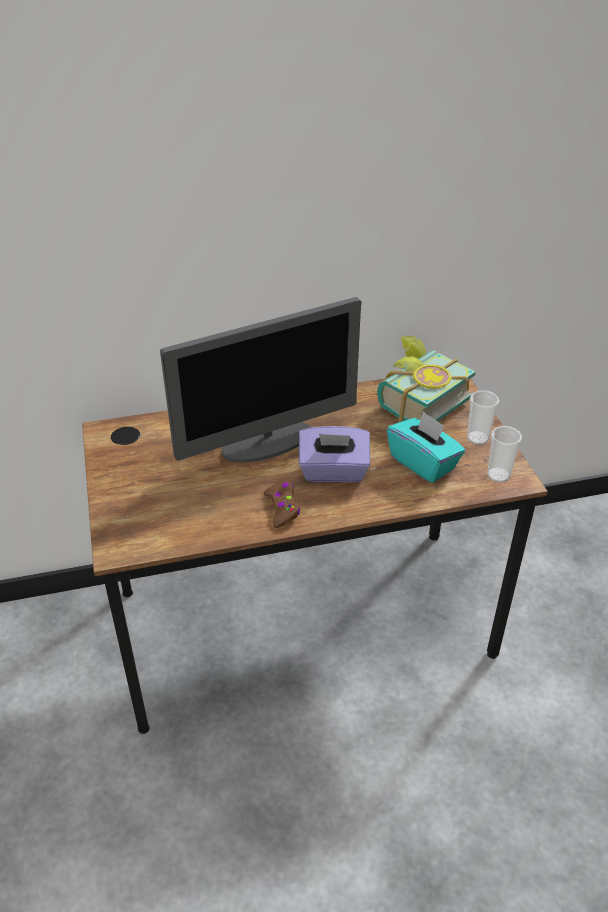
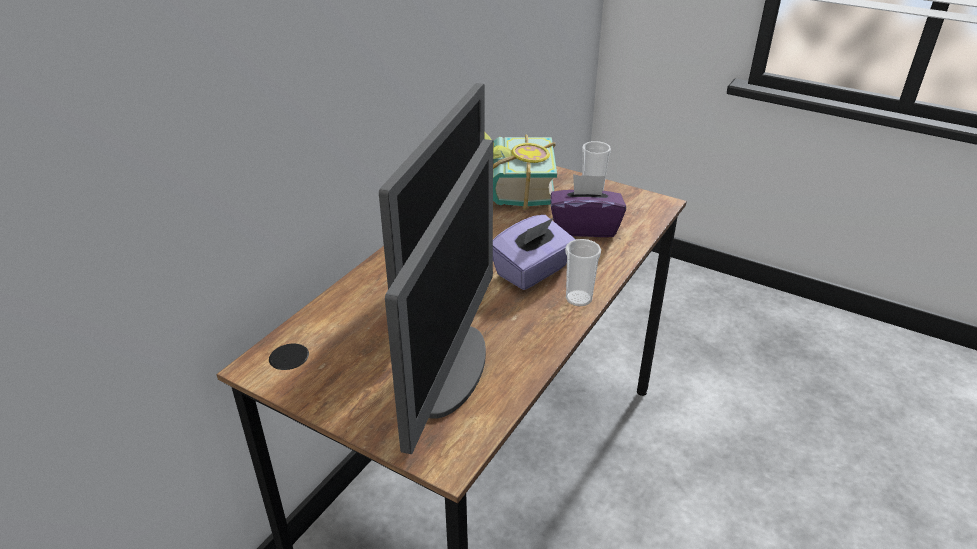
camera: 45 degrees left, 5 degrees down
(190, 502) = (451, 370): none -> monitor
(282, 508) = (538, 322): brown game controller -> none
(423, 463) = (584, 227): turquoise tissue box -> purple tissue box
(498, 475) = (644, 207): cup -> cup (578, 298)

